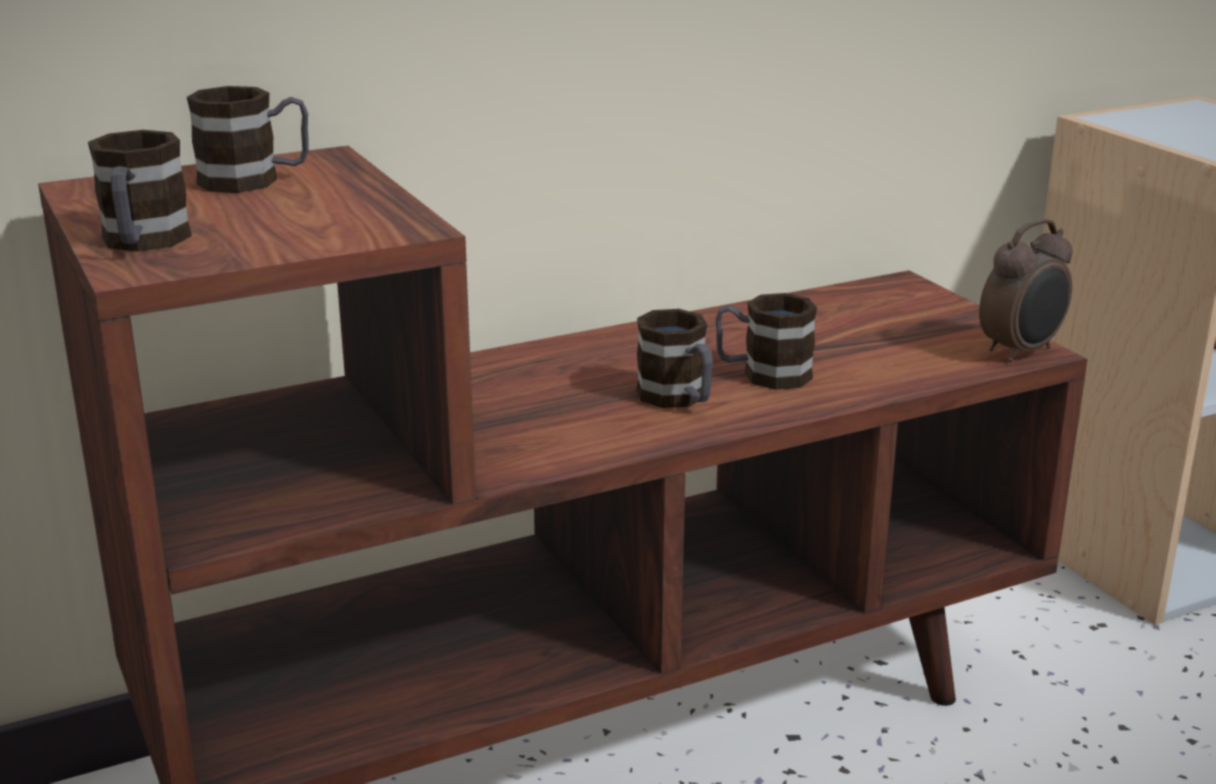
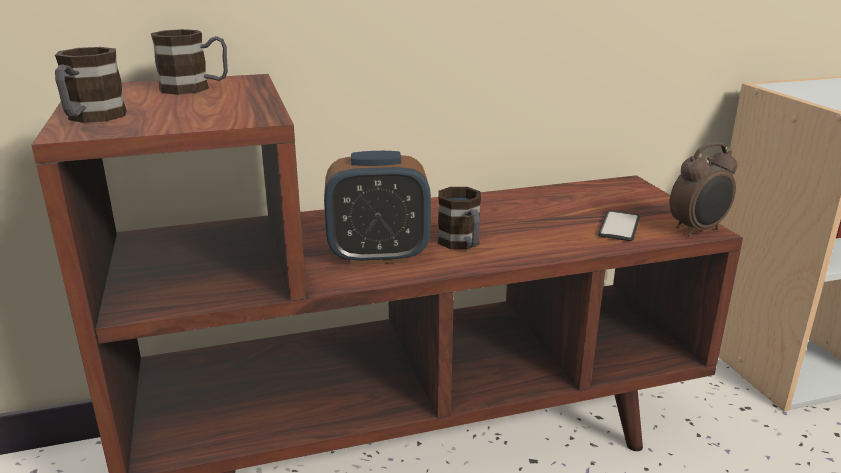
camera: 10 degrees right, 0 degrees up
(556, 426) = (378, 255): none -> alarm clock
(763, 374) = (522, 232): mug -> none
(905, 355) = (619, 227): none -> phone

